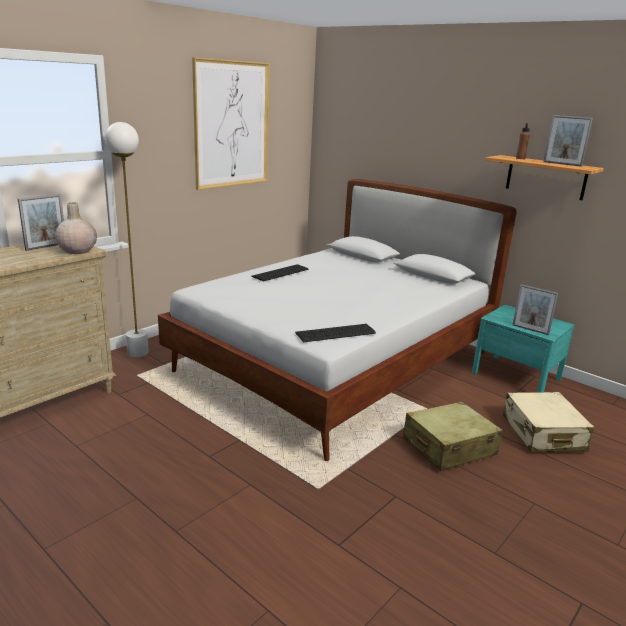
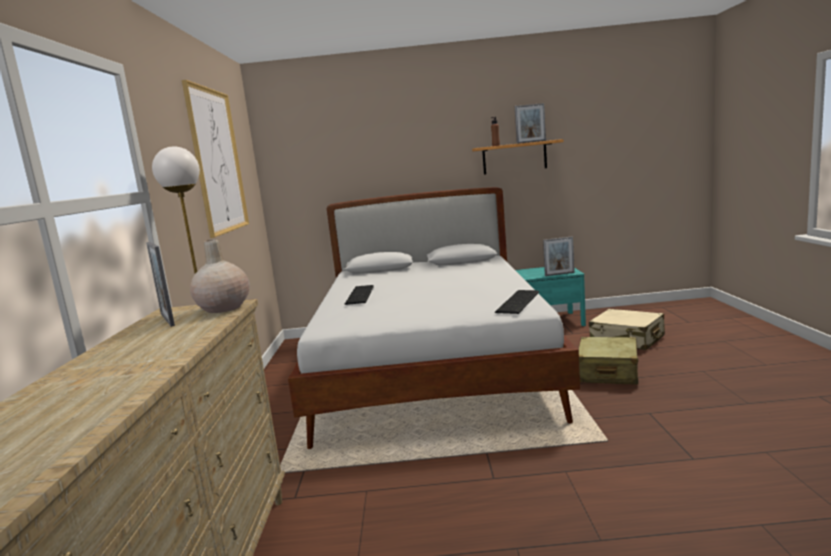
camera: 40 degrees left, 10 degrees down
(46, 246) = (167, 319): picture frame -> picture frame turned 150 degrees clockwise

